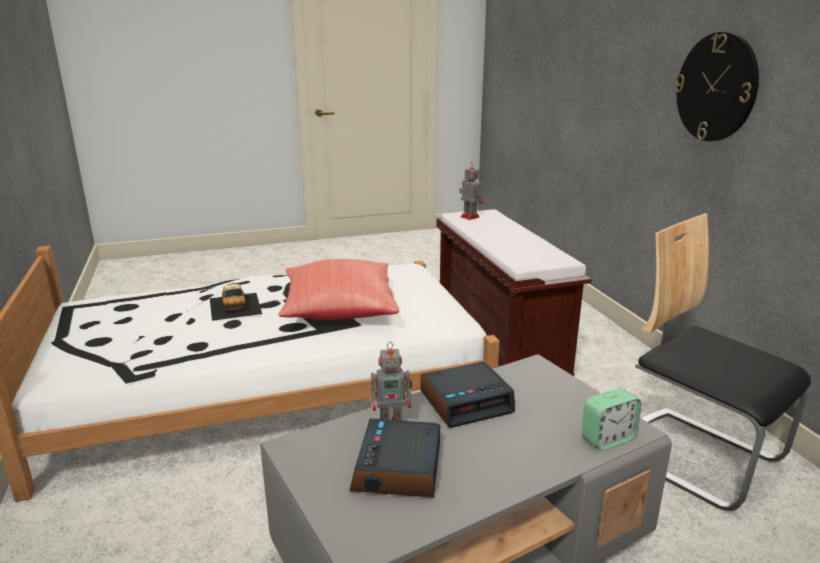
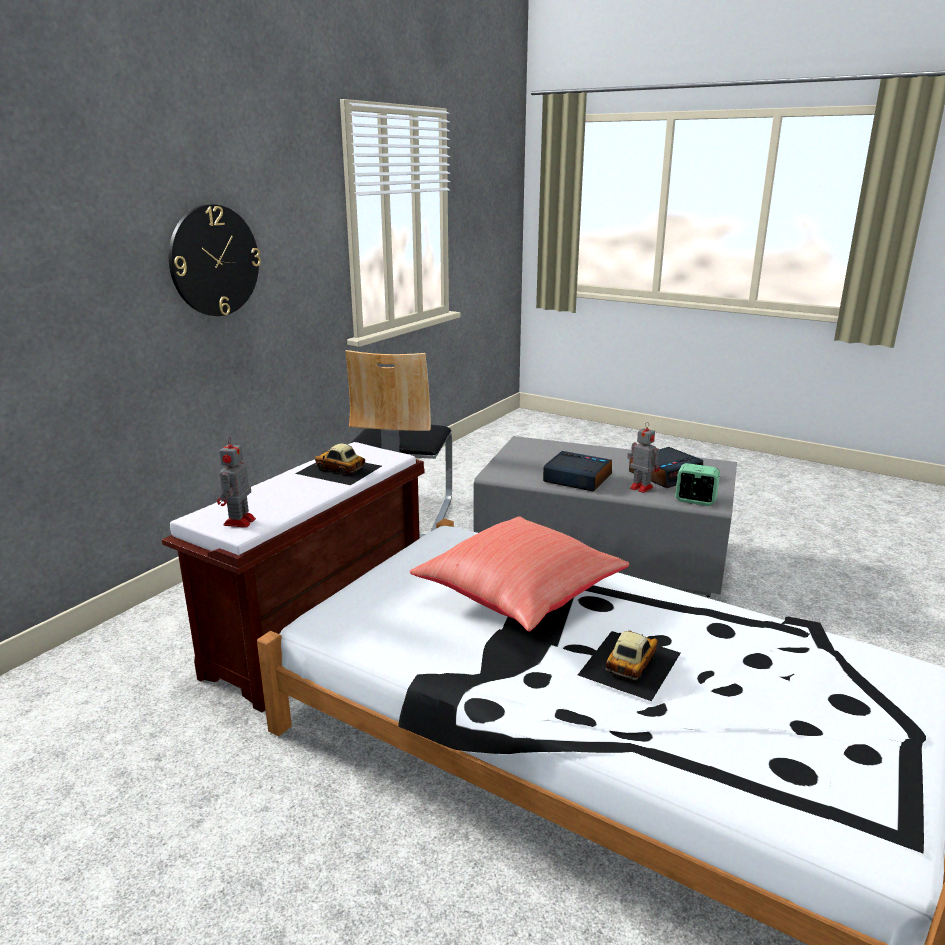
camera: 130 degrees left, 0 degrees up
(518, 246) = (339, 470): none -> toy car
(608, 439) = (543, 444): alarm clock -> alarm clock (695, 501)

